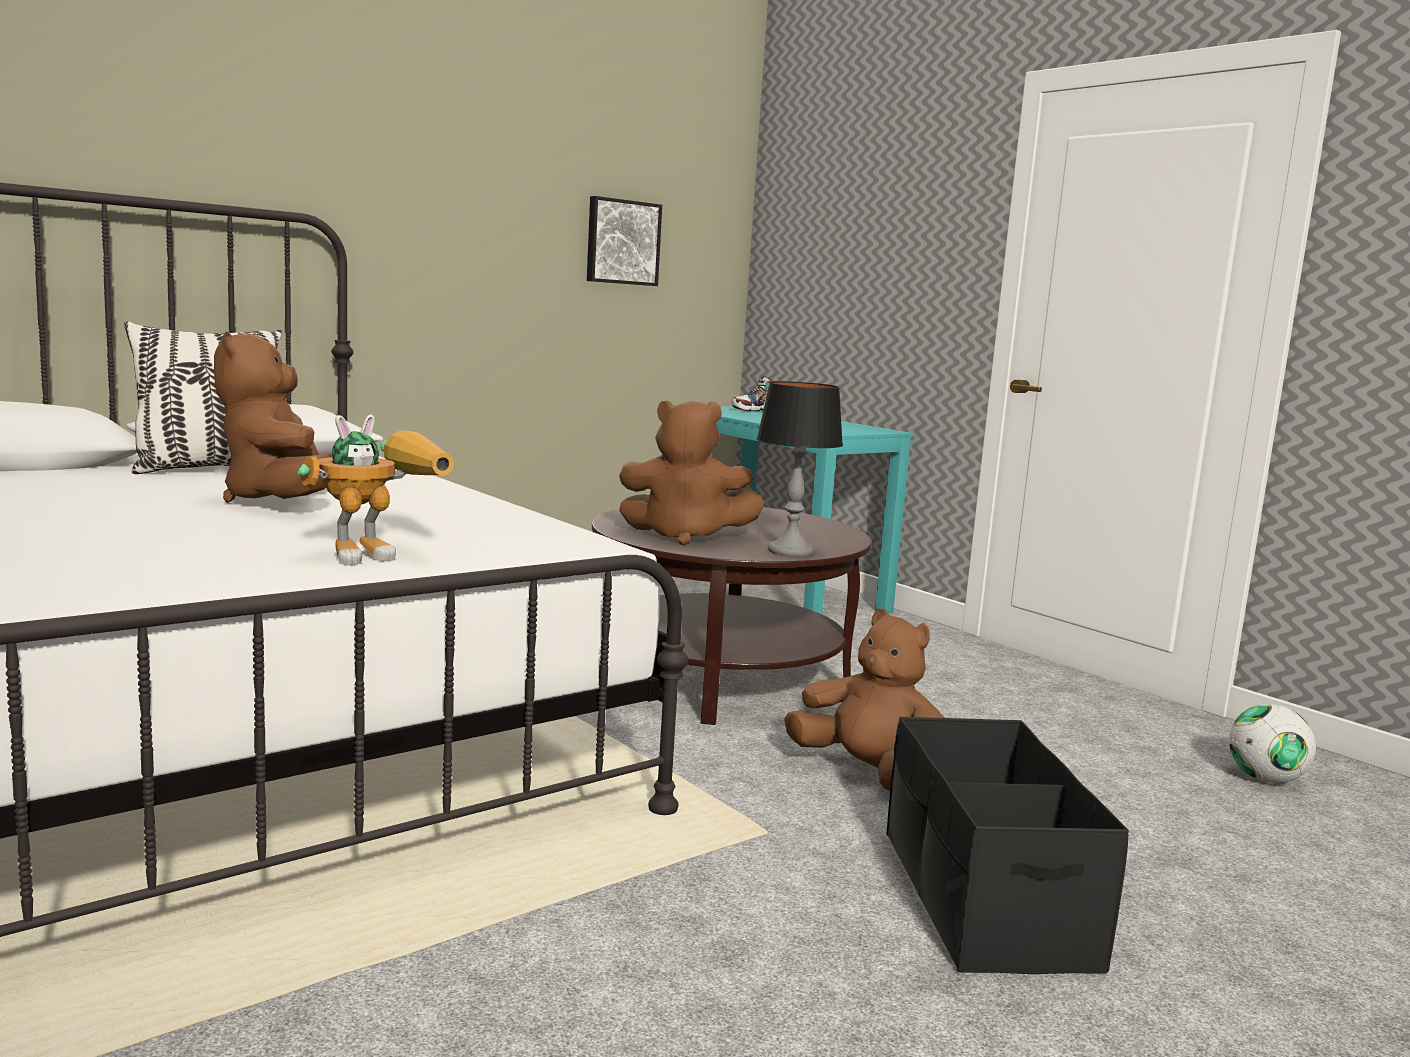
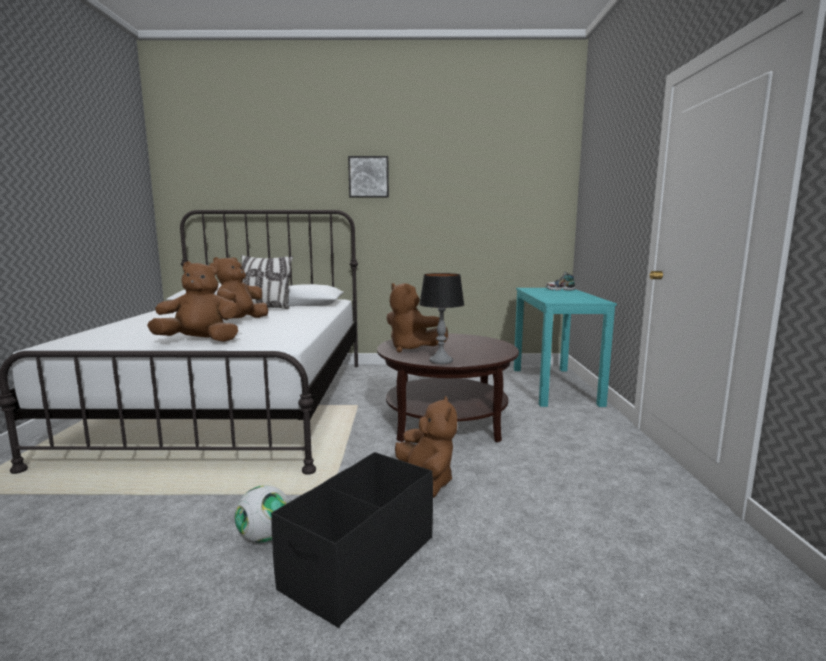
camera: 40 degrees right, 0 degrees up
(380, 554) = (200, 341): toy robot -> brown plush toy
(622, 242) = (494, 208): picture -> picture (368, 177)
(1265, 779) = (691, 569): football -> football (264, 537)

